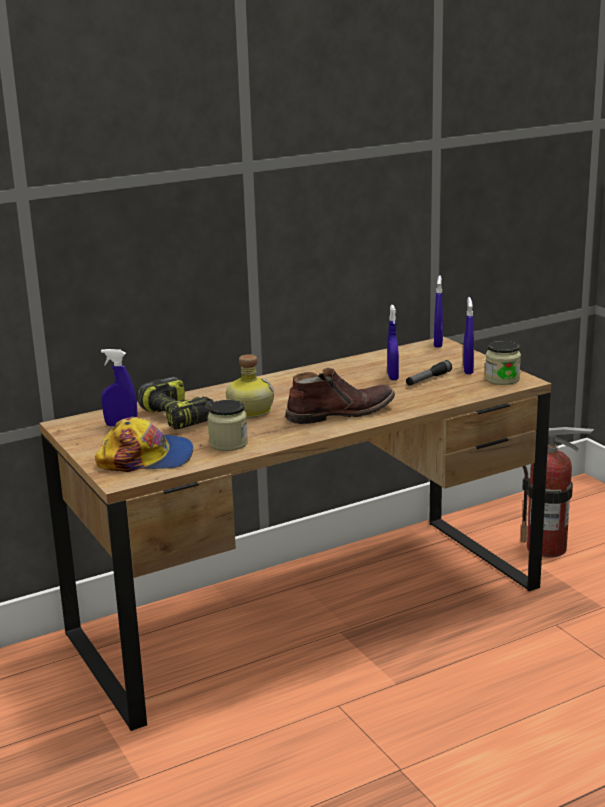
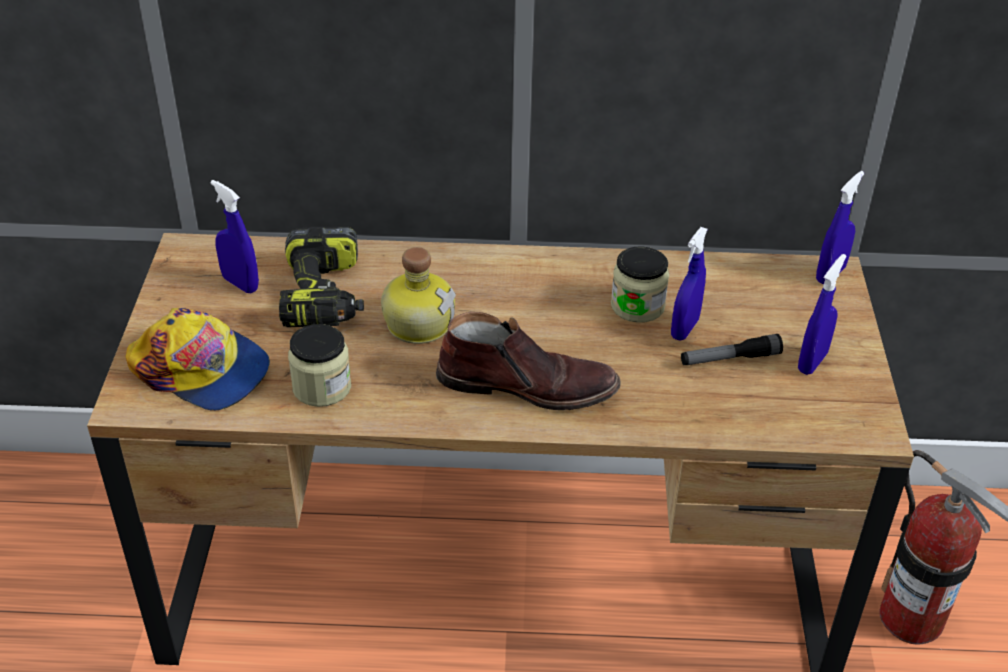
camera: 30 degrees right, 20 degrees up
(502, 379) = (842, 410): jar -> jar (637, 306)

